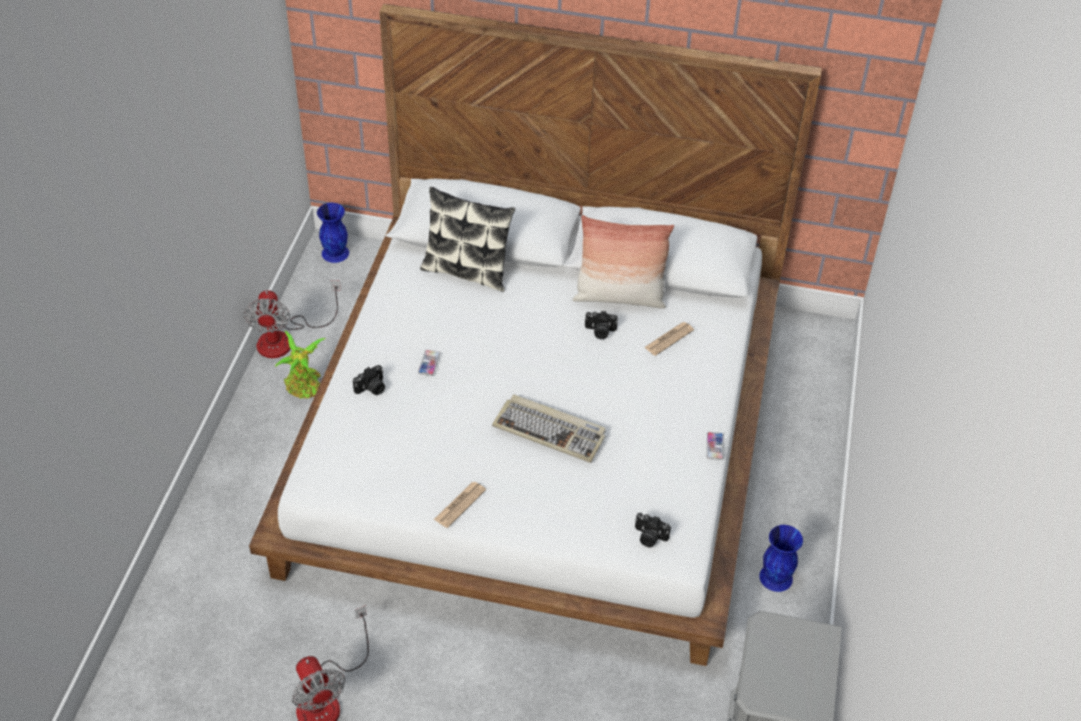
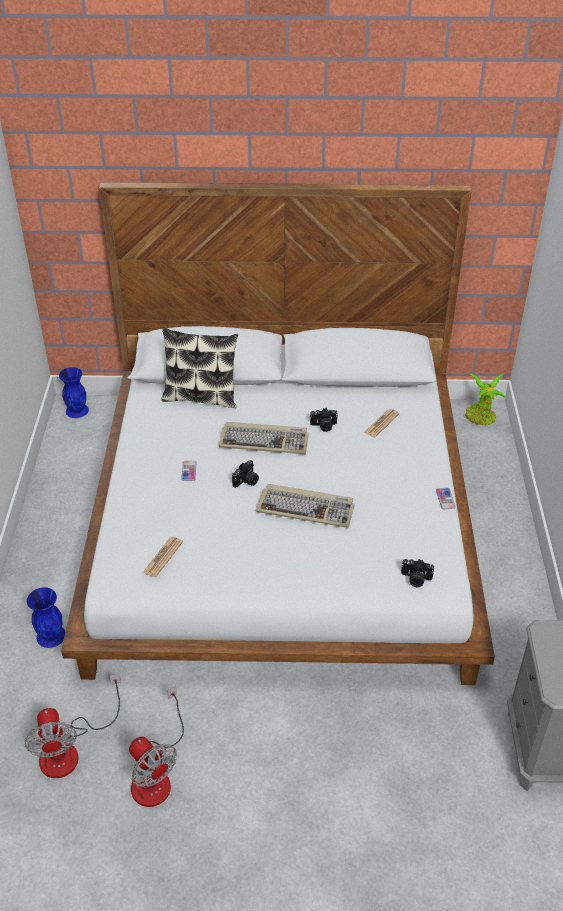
camera: 10 degrees left, 5 degrees down
(285, 338) = (50, 482): fan -> fan (70, 749)
(304, 387) = (75, 517): potted plant -> potted plant (481, 418)
(371, 389) = (144, 499): camera -> camera (246, 481)
(460, 505) = (246, 580): newspaper -> newspaper (163, 557)
(525, 339) = (265, 441): none -> keyboard
(619, 297) = (331, 398): pillow -> none
(776, 577) = (509, 602): blue vase -> blue vase (51, 635)

